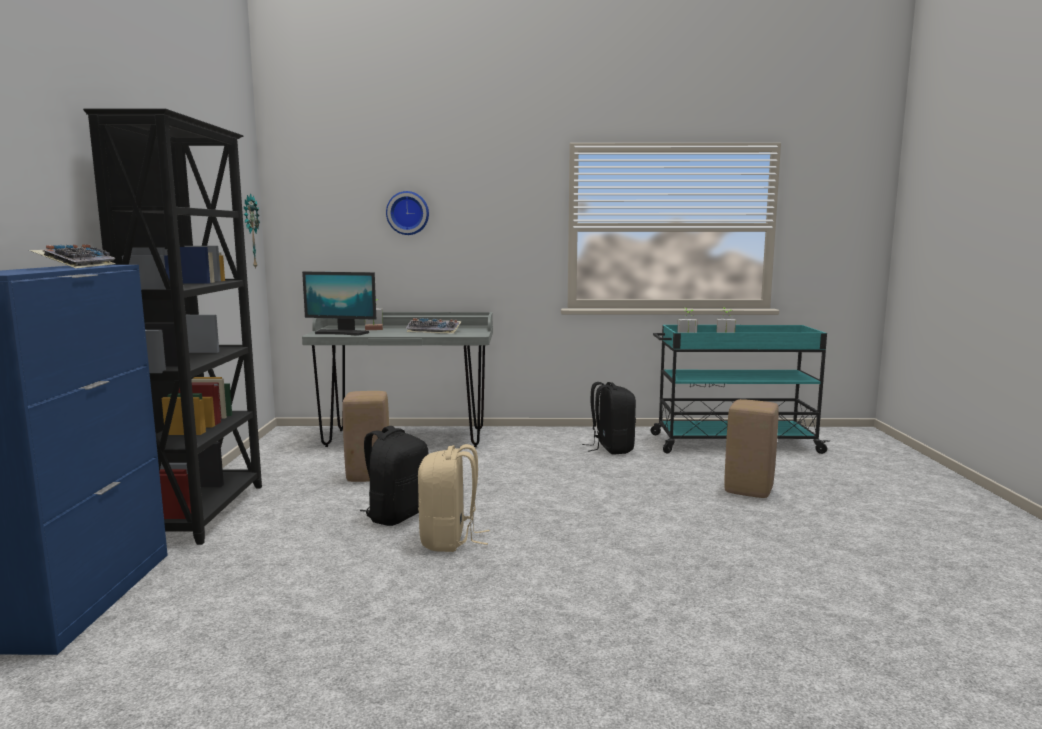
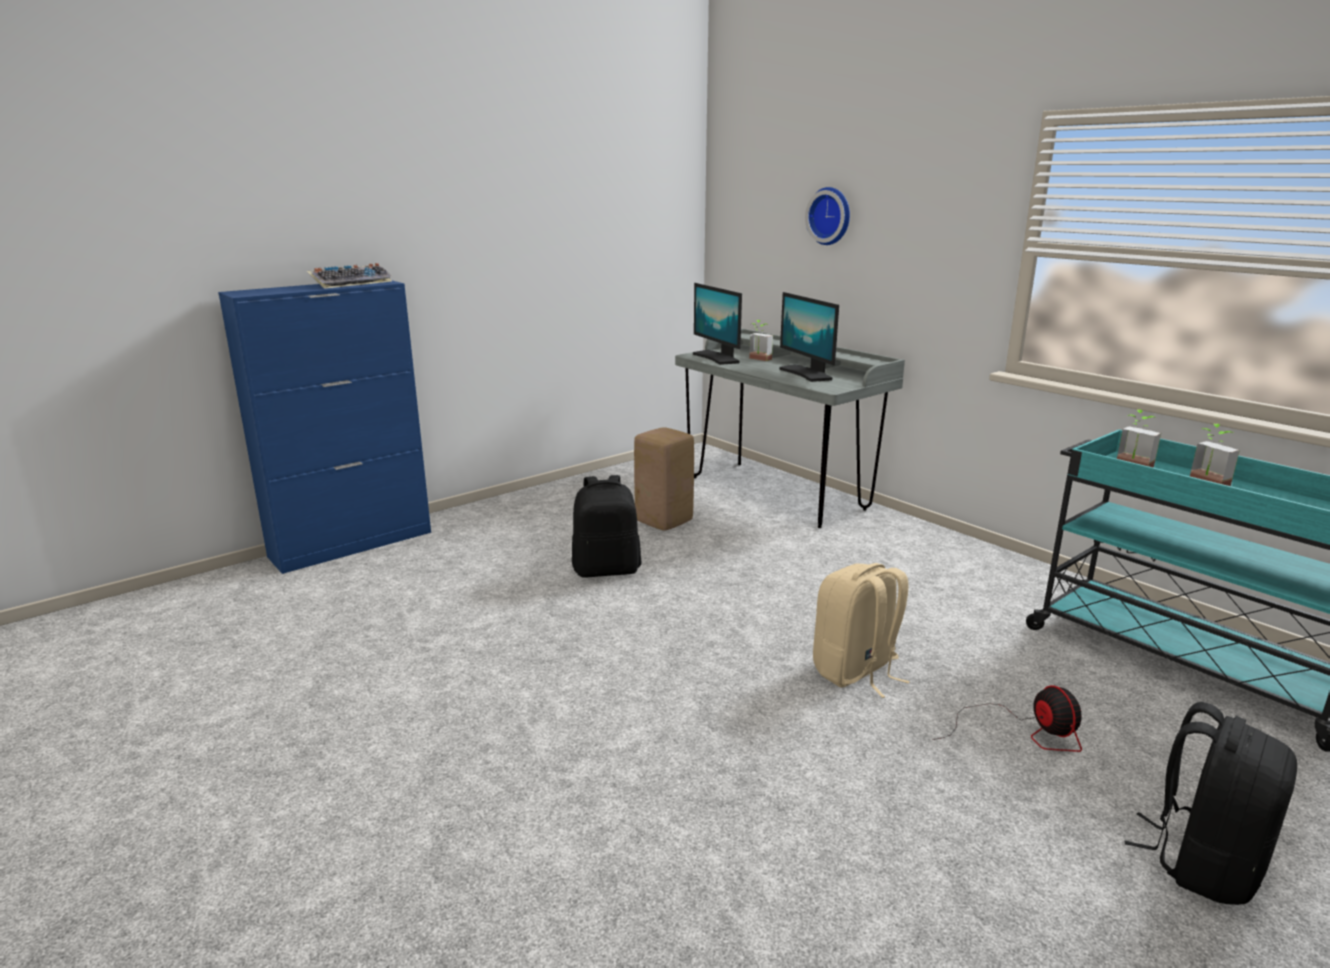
camera: 50 degrees right, 10 degrees up
(207, 512) = (509, 507): black bookcase -> none
(249, 231) = (672, 232): wall clock -> none
(434, 331) = (806, 374): keyboard -> monitor
(450, 540) = (592, 613): beige backpack -> beige backpack (856, 672)
(611, 448) = (969, 591): black backpack -> black backpack (1202, 862)
(749, 490) = (1023, 732): beige stool -> fan

